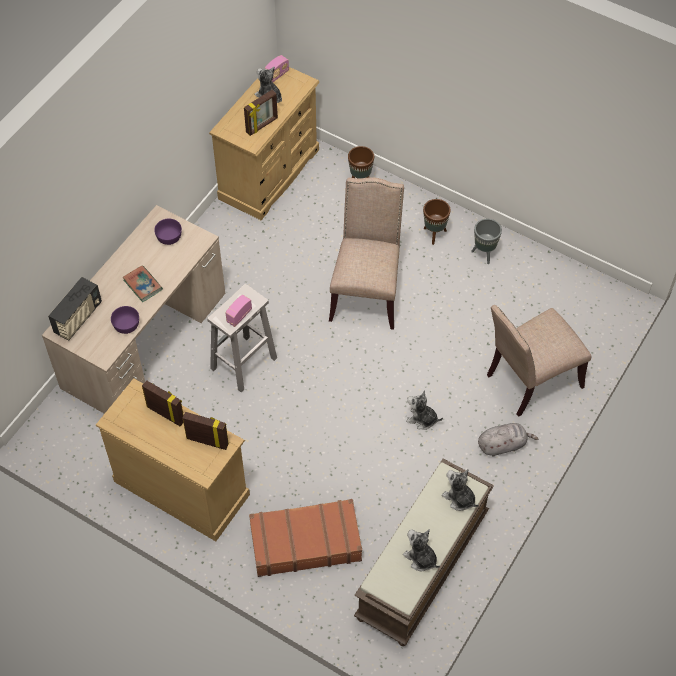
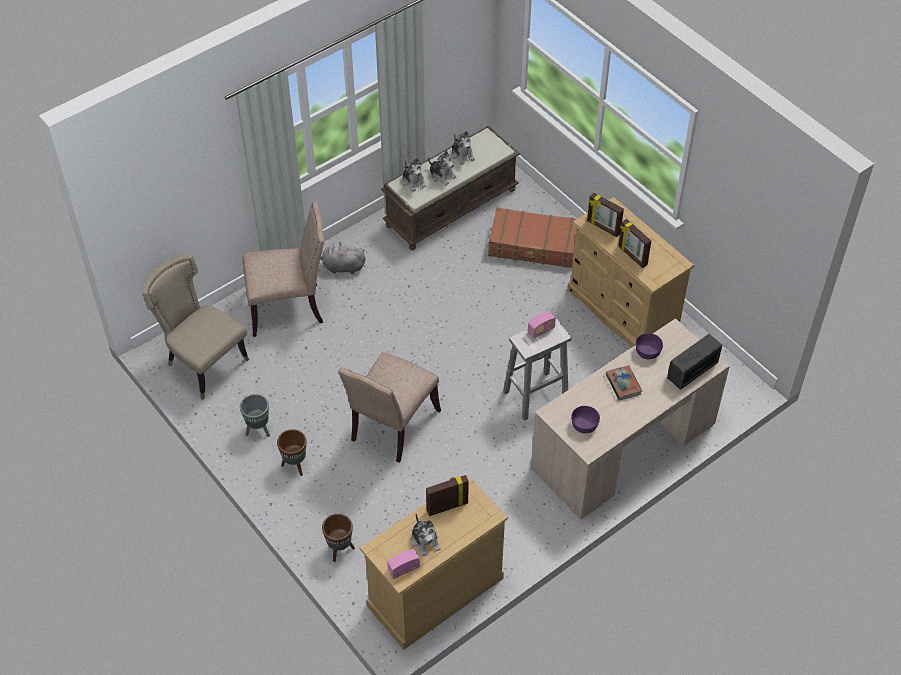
camera: 160 degrees left, 5 degrees down
(422, 419) = (398, 304): plush toy -> plush toy (442, 175)
(573, 298) = (204, 363): none -> beige chair

